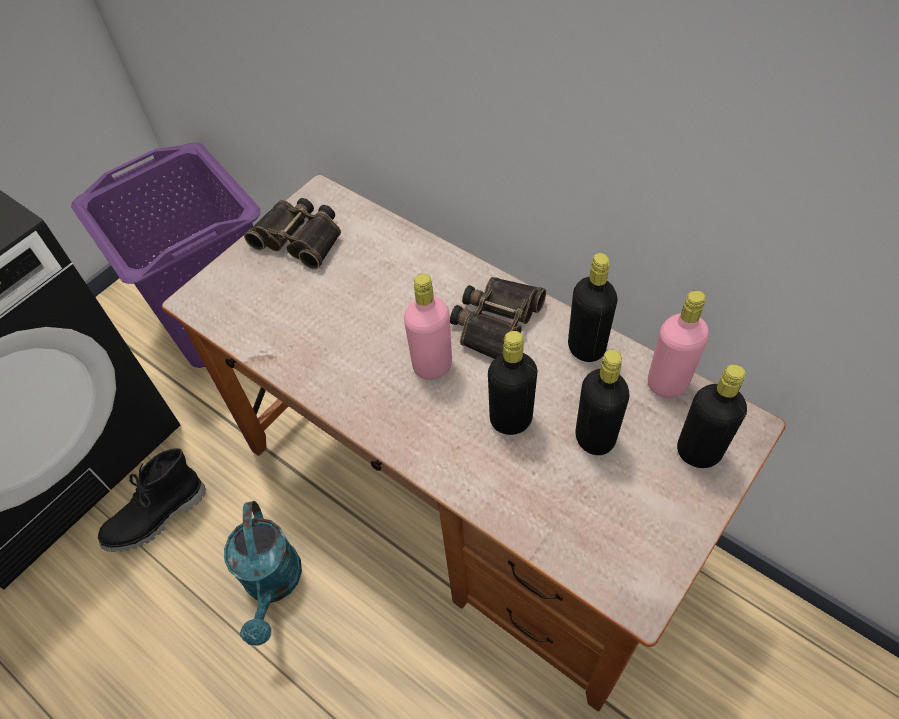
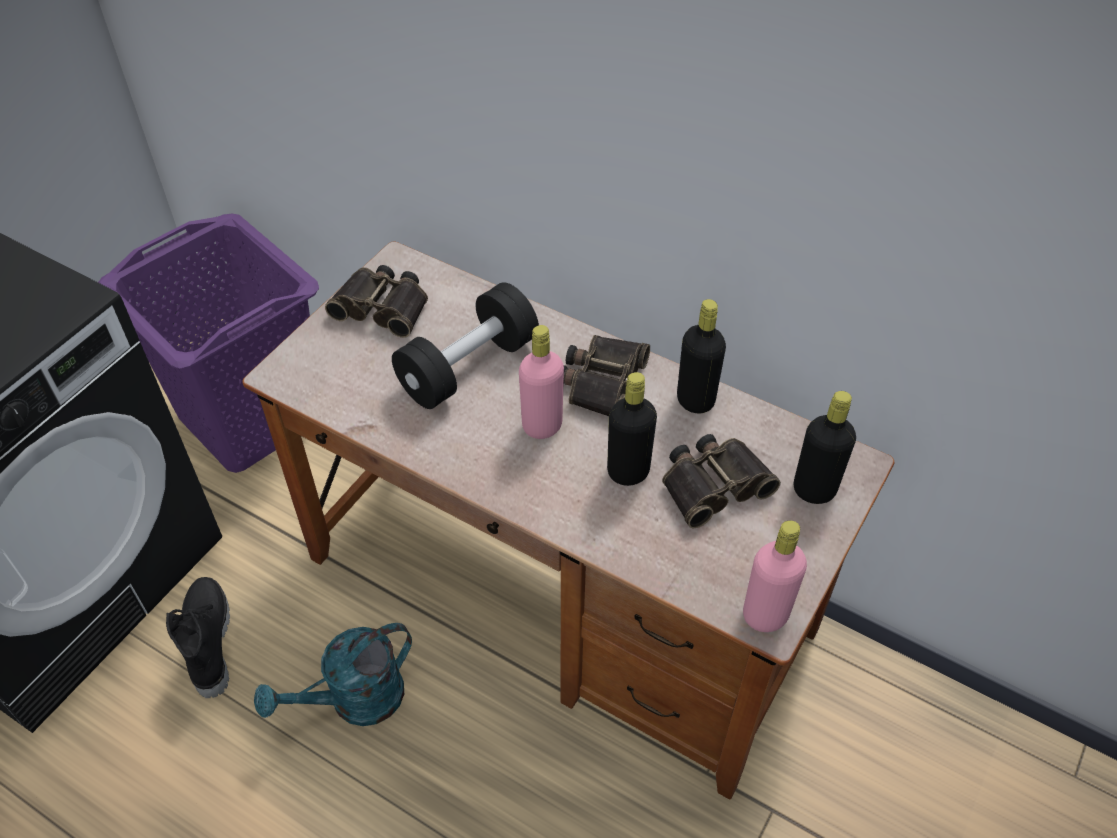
camera: 10 degrees left, 5 degrees down
(157, 518) = (208, 641): black boot -> black boot turned 120 degrees clockwise
(273, 584) = (354, 701): turquoise watering can -> turquoise watering can turned 75 degrees clockwise
(370, 301) = (468, 367): none -> black dumbbell
(595, 438) = (713, 483): black bottle -> binoculars
(667, 383) = (778, 429): pink bottle -> pink bottle (765, 615)

